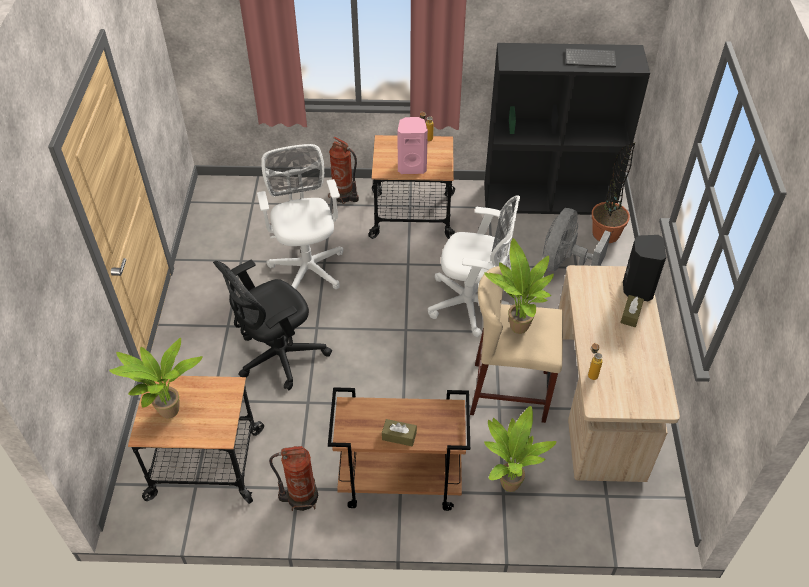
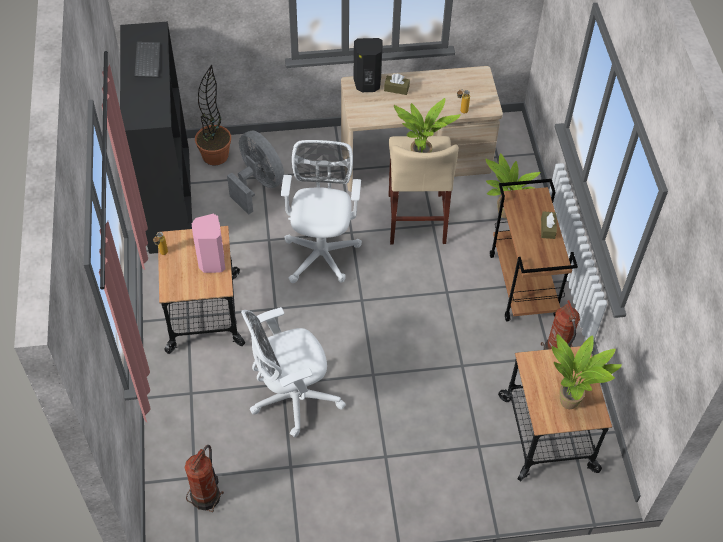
camera: 100 degrees left, 5 degrees up
(277, 357) = (416, 401): black office chair -> none
(344, 195) = (175, 382): fire extinguisher -> fire extinguisher (207, 495)
(564, 263) = (258, 185): grey fan -> grey fan turned 150 degrees counterclockwise

